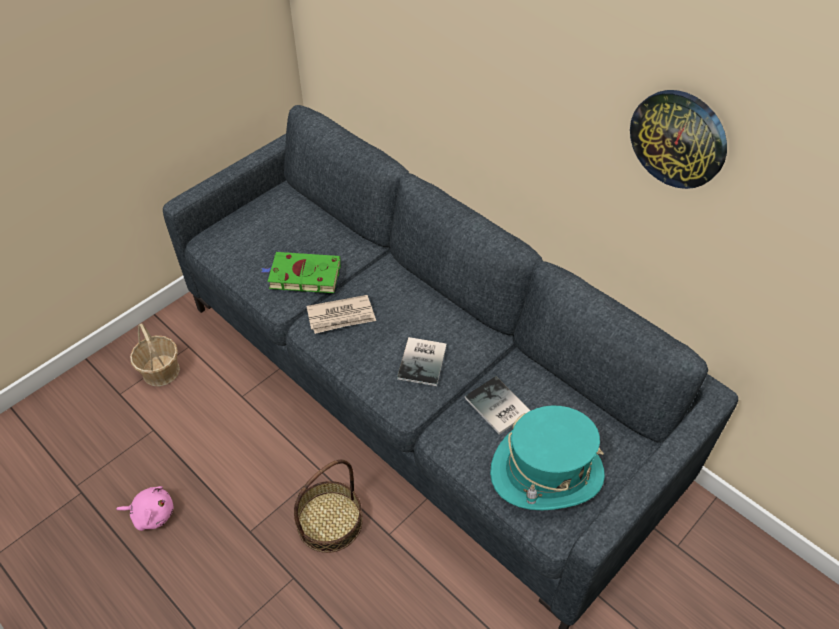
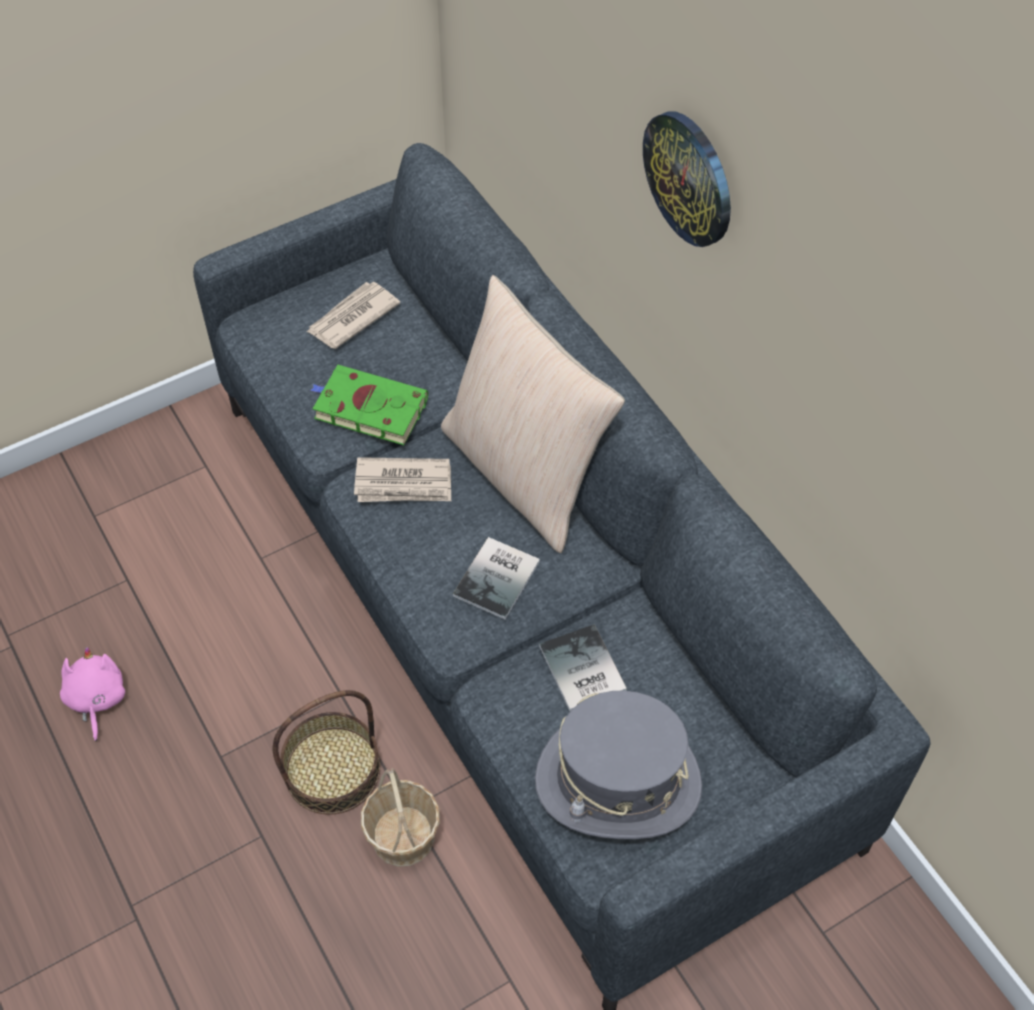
camera: 15 degrees right, 5 degrees up
(152, 514) = (96, 699): pink plush toy -> pink plush toy turned 120 degrees counterclockwise
(161, 371) = (158, 494): basket -> basket (403, 835)
(275, 224) = (352, 318): none -> newspaper
(418, 294) = (525, 472): none -> beige pillow
(546, 472) = (617, 783): turquoise hat -> grey hat
(678, 138) = (878, 358): wall clock -> wall clock (689, 178)

